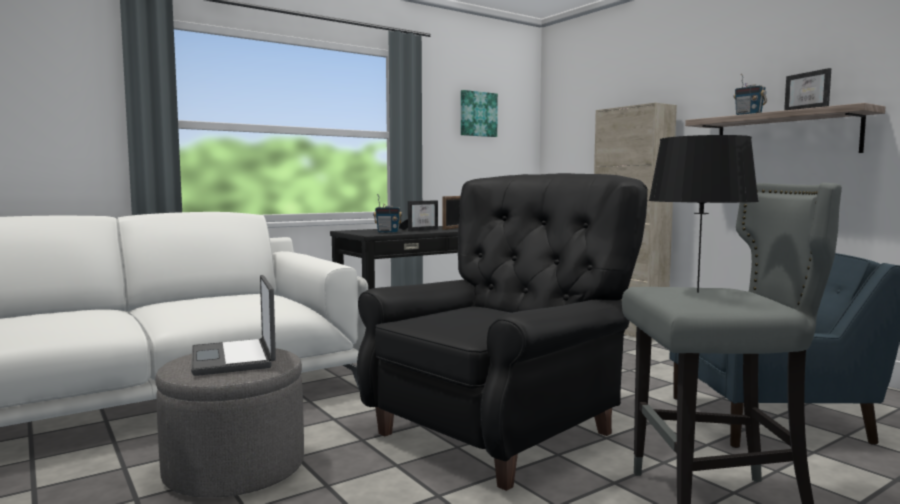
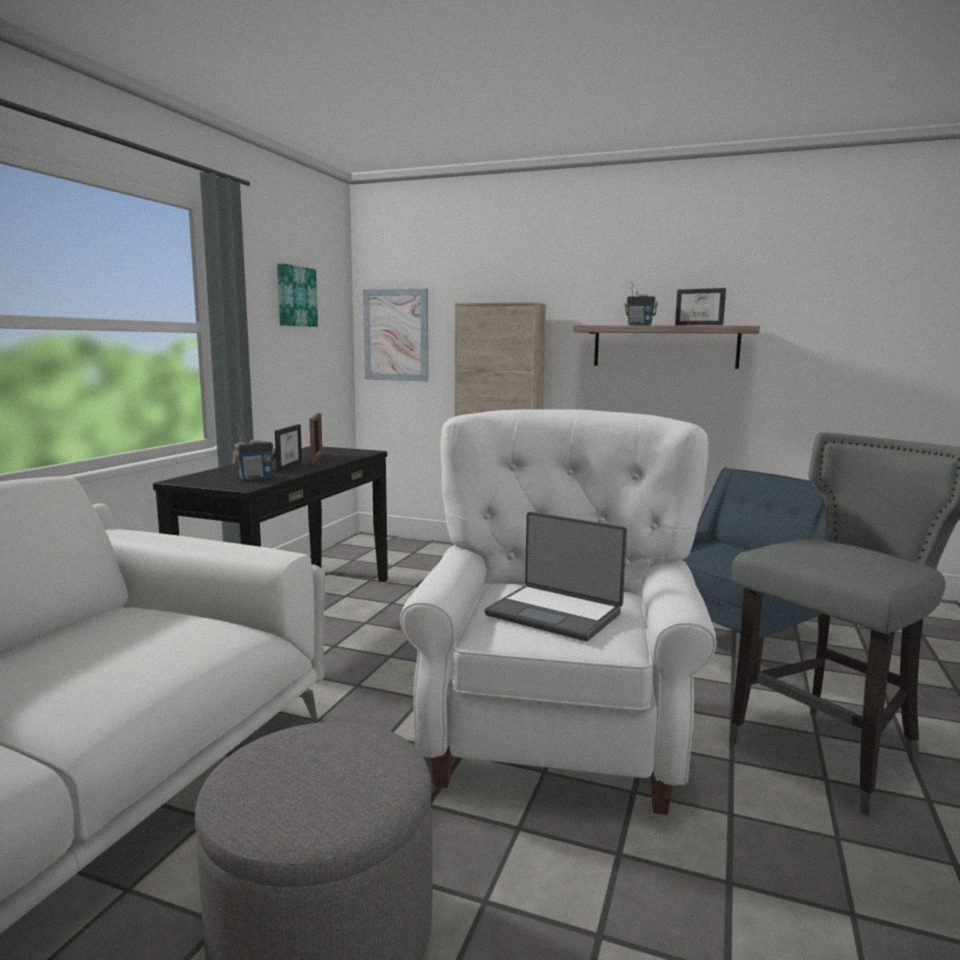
camera: 35 degrees left, 5 degrees up
(235, 358) = (321, 769): laptop -> laptop (555, 613)
(502, 430) = (556, 729): black armchair -> white armchair
(566, 142) = (396, 335): none -> picture
(697, 292) = (832, 556): black table lamp -> none

